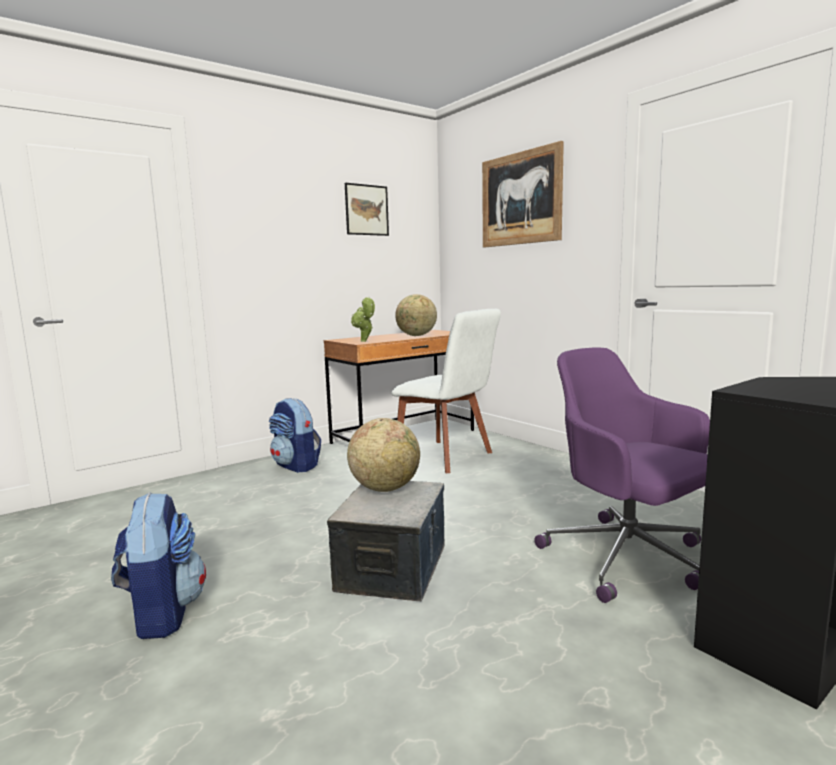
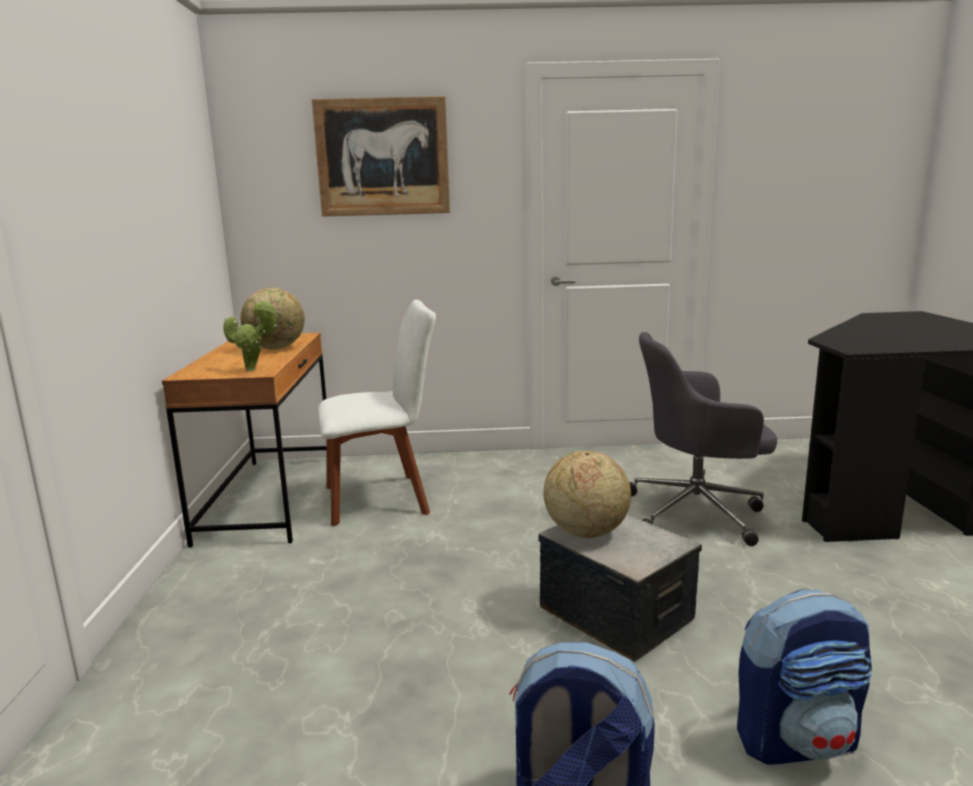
camera: 55 degrees left, 5 degrees up
(296, 466) = (228, 594): backpack -> backpack (797, 740)
(366, 210) = (165, 154): picture -> none
(628, 559) = (697, 512): purple office chair -> grey office chair

